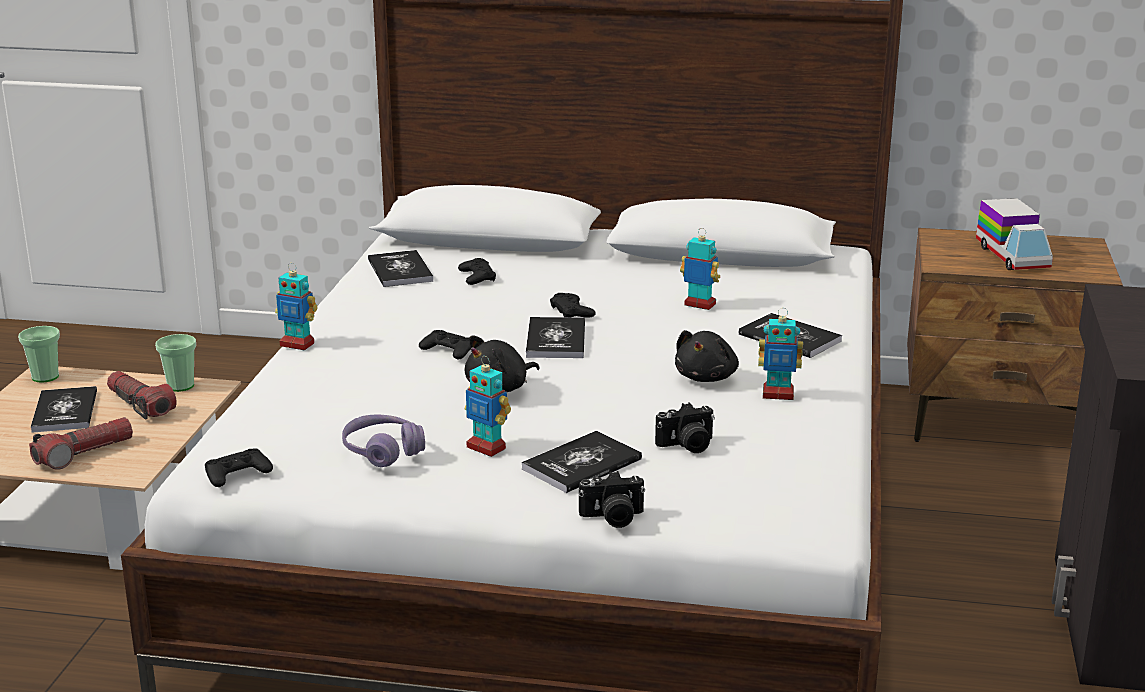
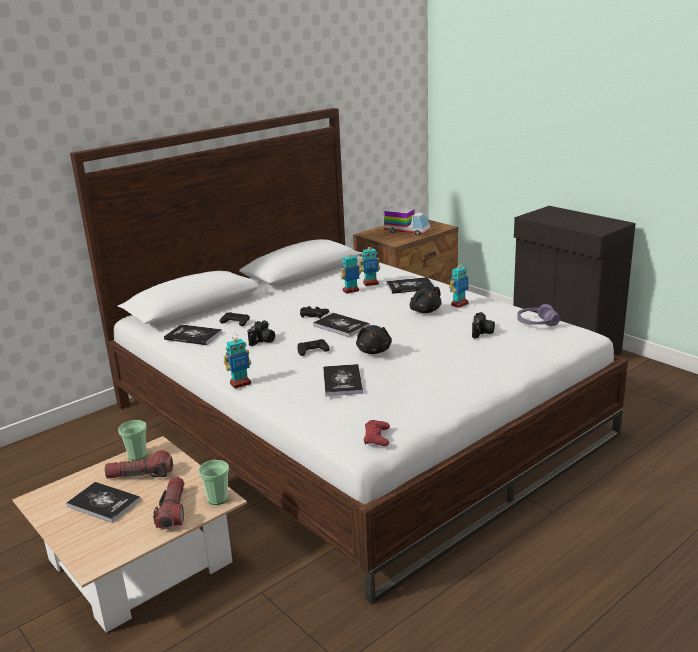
camera: 50 degrees left, 0 degrees up
(45, 377) = (41, 498): cup -> cup (217, 499)
(237, 474) = (377, 437): black game controller -> red game controller
(383, 451) = (406, 393): purple headphones -> purple headphones (537, 323)
(486, 447) = (429, 371): toy robot -> toy robot (370, 283)
(582, 464) = (472, 357): book -> book (342, 381)
(612, 518) = (530, 365): camera -> camera (263, 341)

